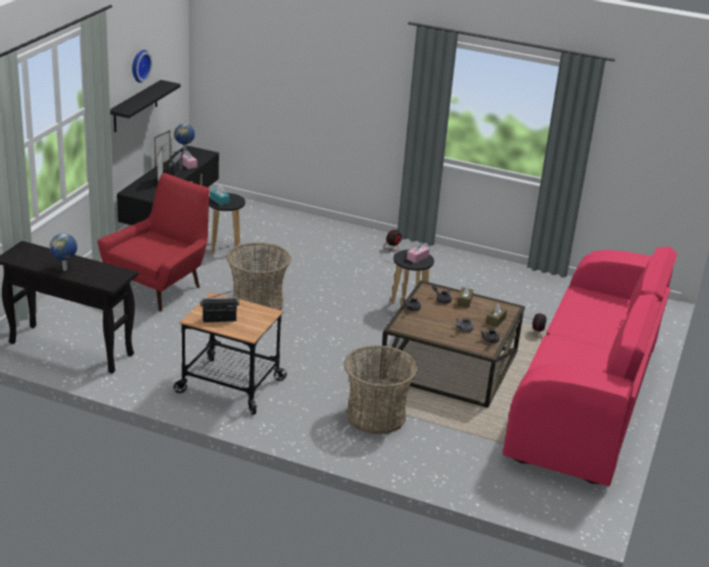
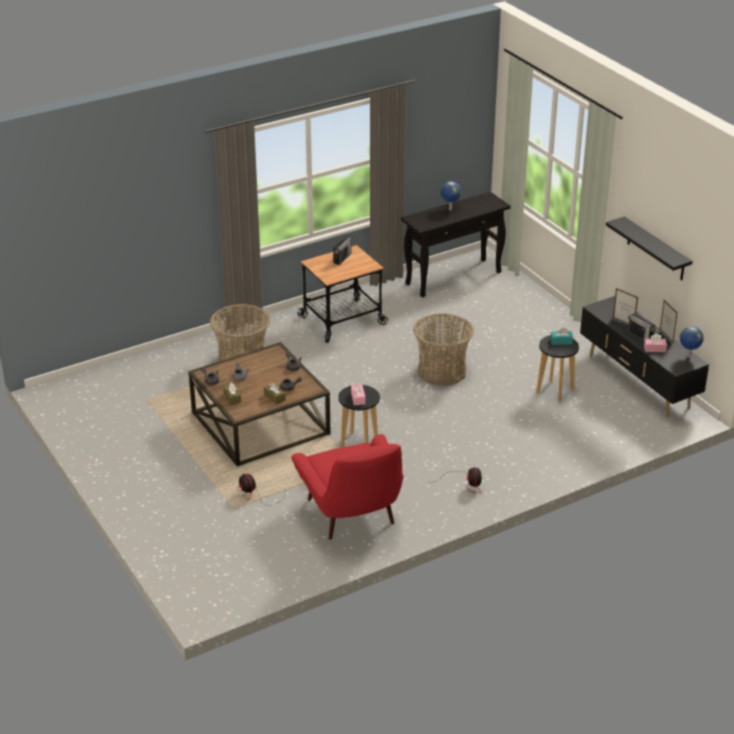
camera: 130 degrees right, 5 degrees up
(139, 65) = (667, 217): wall clock -> none
(160, 287) = (512, 337): red armchair -> red armchair (352, 515)
(586, 398) = (144, 466): pink sofa -> none

